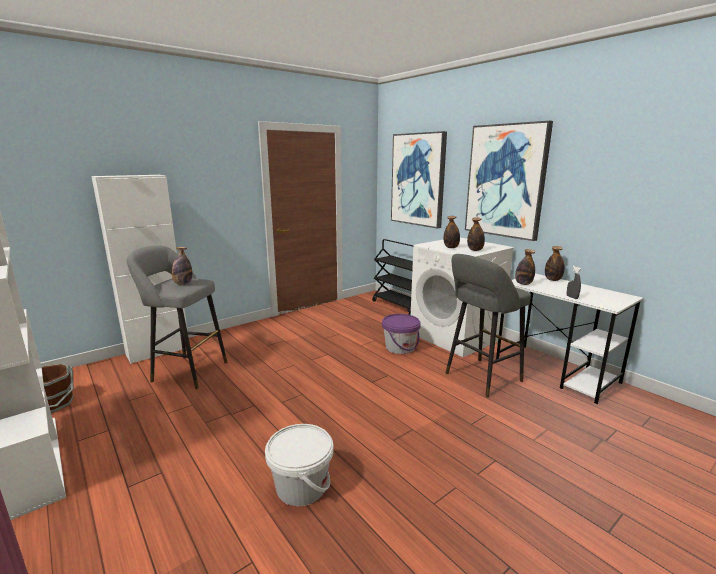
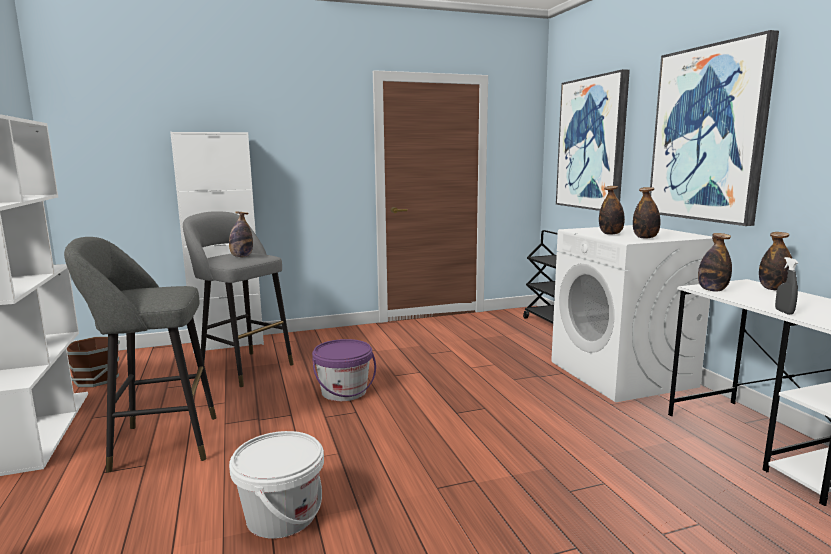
camera: 20 degrees right, 5 degrees down
(400, 347) = (525, 377): purple bucket -> purple bucket (344, 392)
(480, 378) = (625, 433): grey stool -> grey stool (158, 443)

